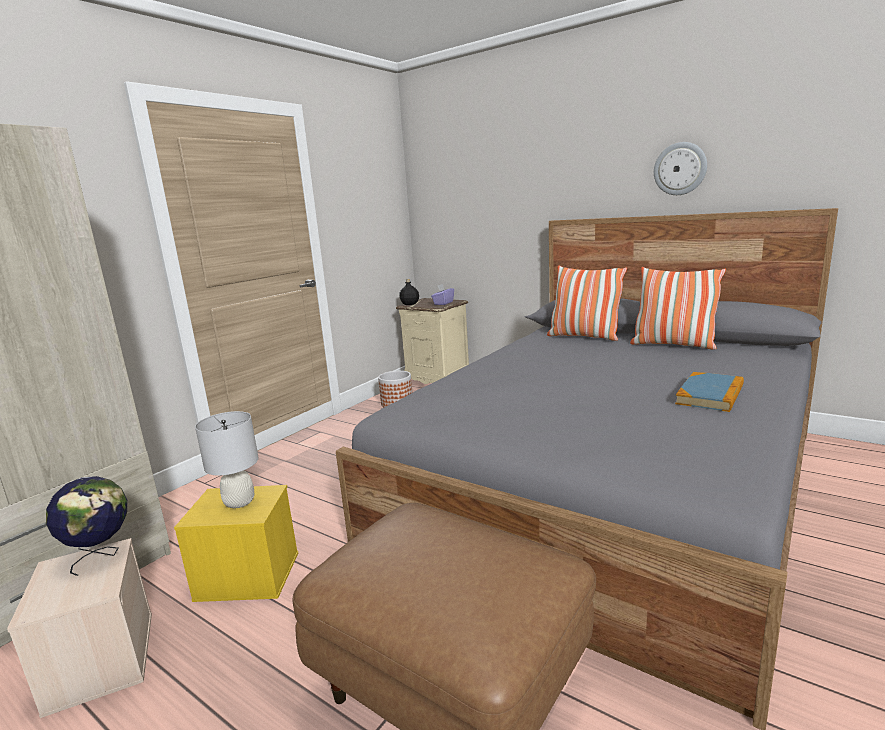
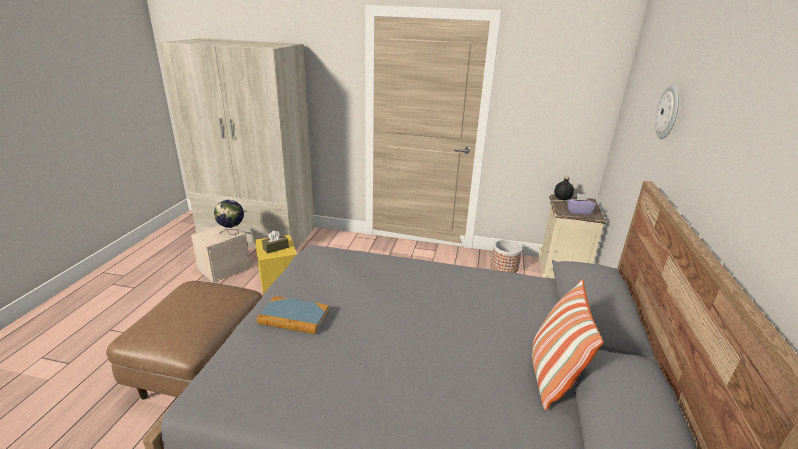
camera: 65 degrees right, 10 degrees up
(241, 503) = (275, 248): grey table lamp -> brown tissue box
(584, 336) = (543, 309): pillow -> none
(680, 169) = (750, 192): wall clock -> wall clock (668, 112)
(710, 395) = (378, 396): book -> book (294, 317)

